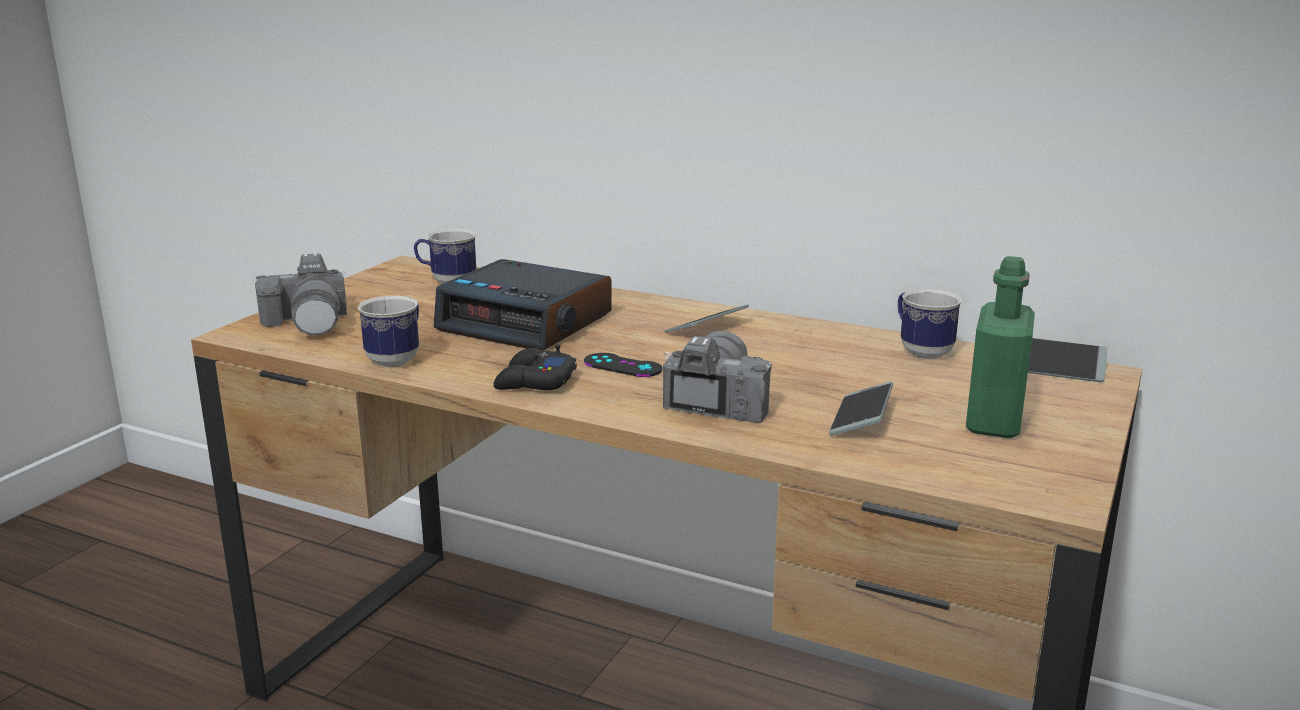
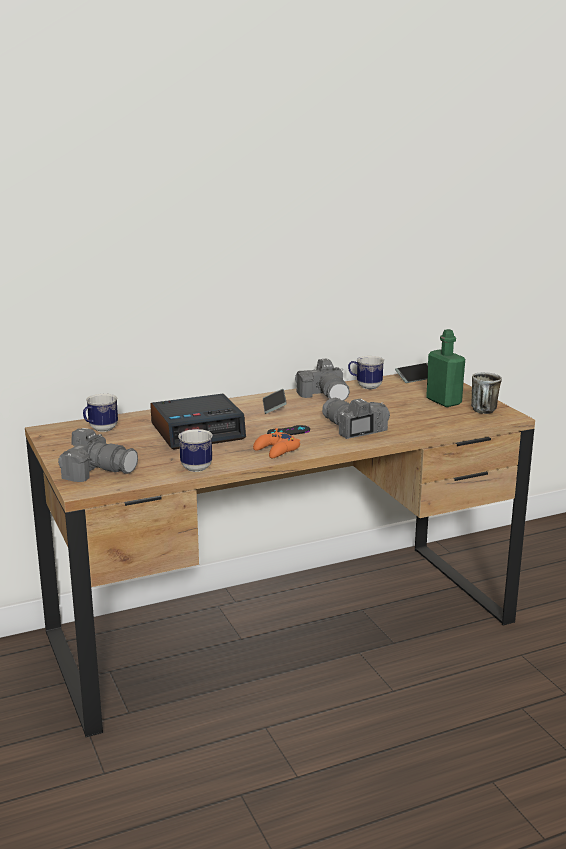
camera: 50 degrees left, 0 degrees up
(534, 382) = (276, 450): black game controller -> orange game controller
(820, 340) = (325, 395): none -> camera
(861, 419) = (409, 416): phone -> none
(1025, 471) = (485, 412): none -> mug

